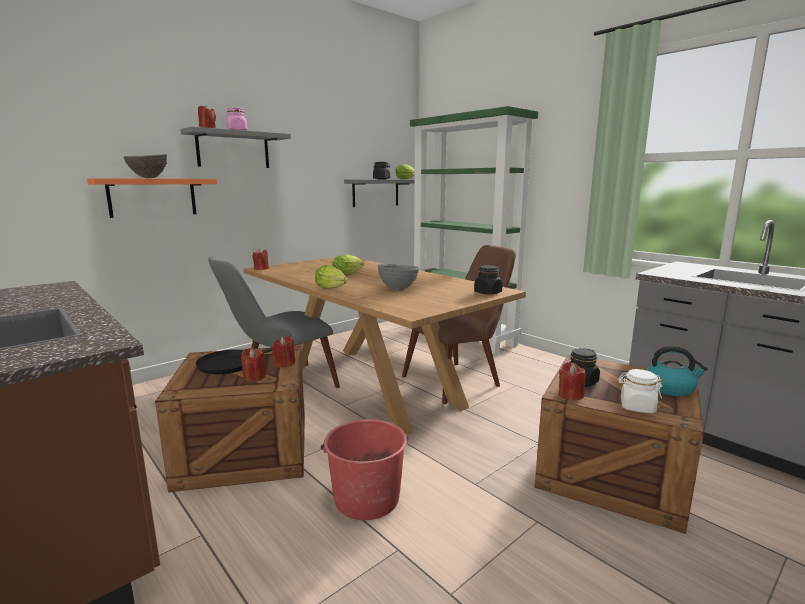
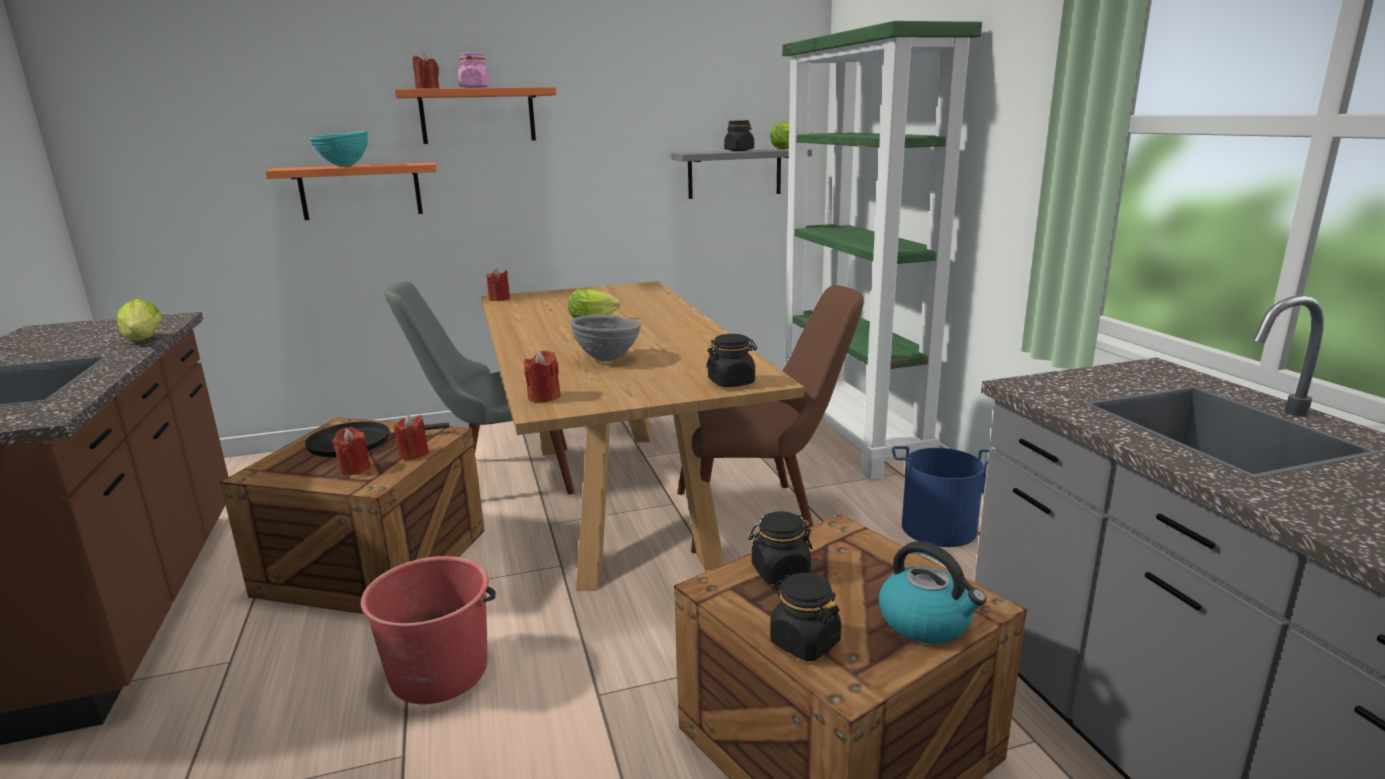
camera: 25 degrees right, 5 degrees up
(148, 178) = (344, 166): brown bowl -> turquoise bowl
(233, 150) = (478, 116): grey shelf -> orange shelf
(332, 288) = (523, 347): lettuce -> lettuce (144, 341)
(549, 370) = (939, 529): none -> blue bucket
(570, 395) = (724, 592): red candle -> red candle (544, 397)
(637, 407) = (804, 642): white jar -> black jar

